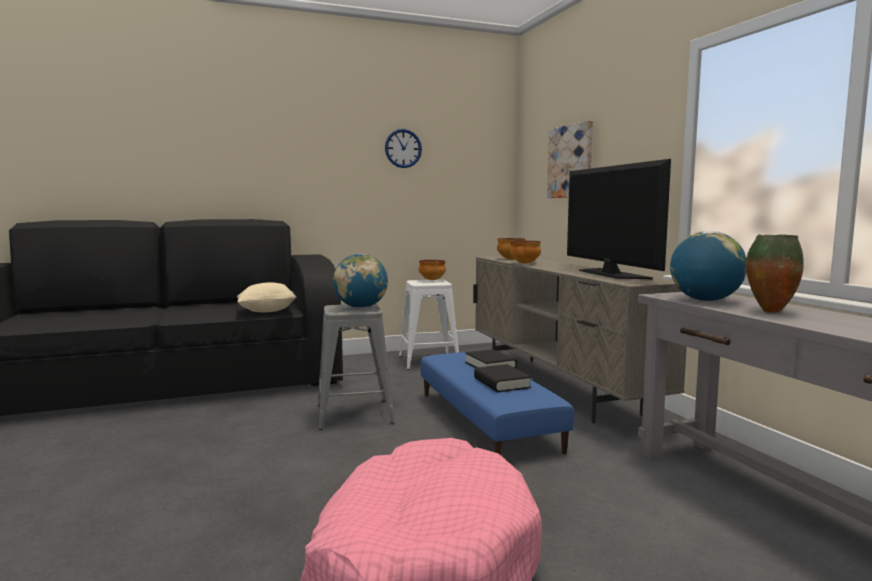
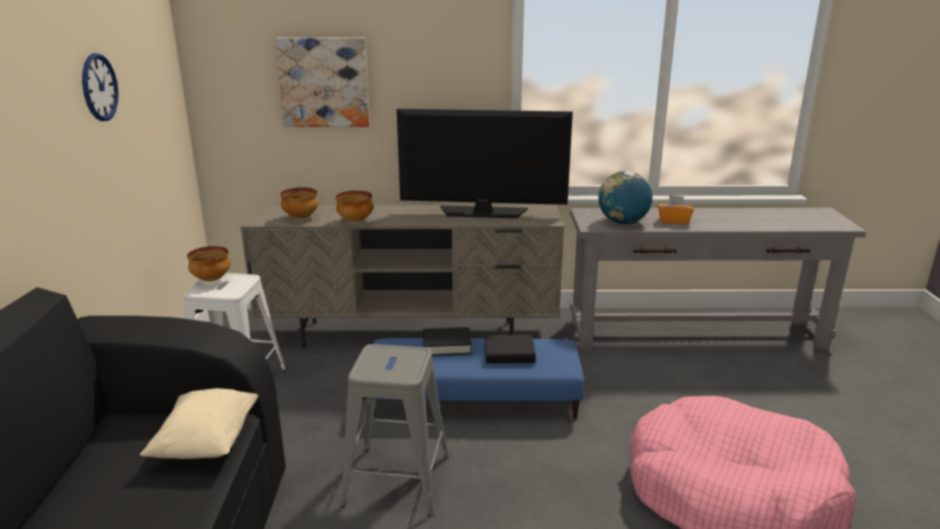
camera: 70 degrees left, 15 degrees up
(361, 307) = (393, 356): globe -> none
(769, 311) = (673, 221): vase -> orange tissue box

